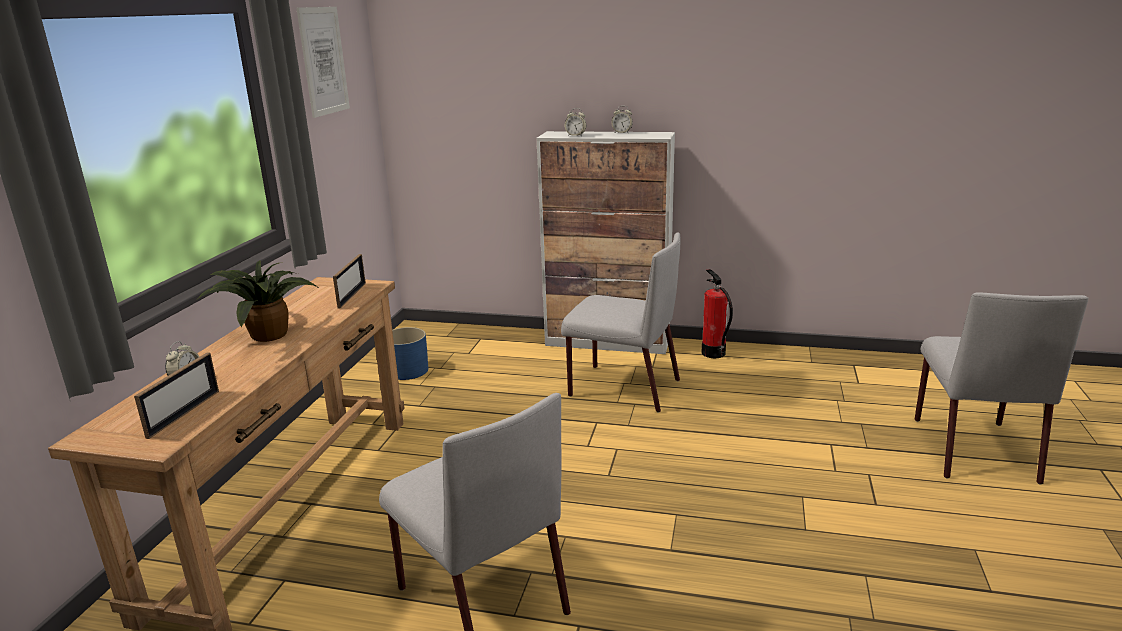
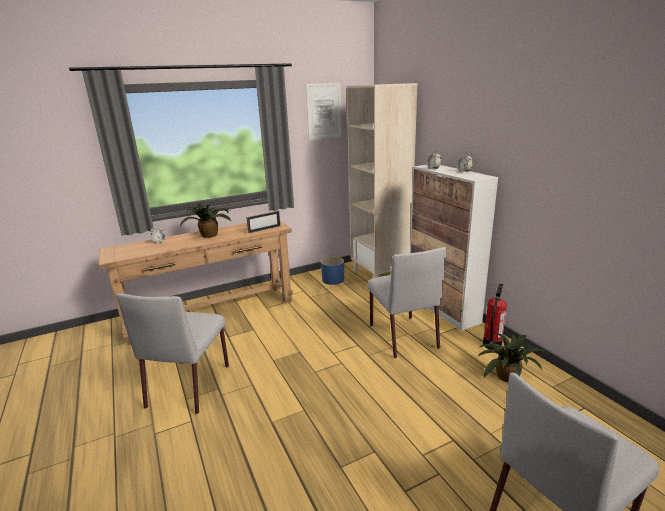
camera: 50 degrees right, 0 degrees up
(184, 413) = (134, 252): picture frame -> none
(465, 339) = (380, 275): none -> beige bookcase
(773, 373) = (507, 377): none -> potted plant

